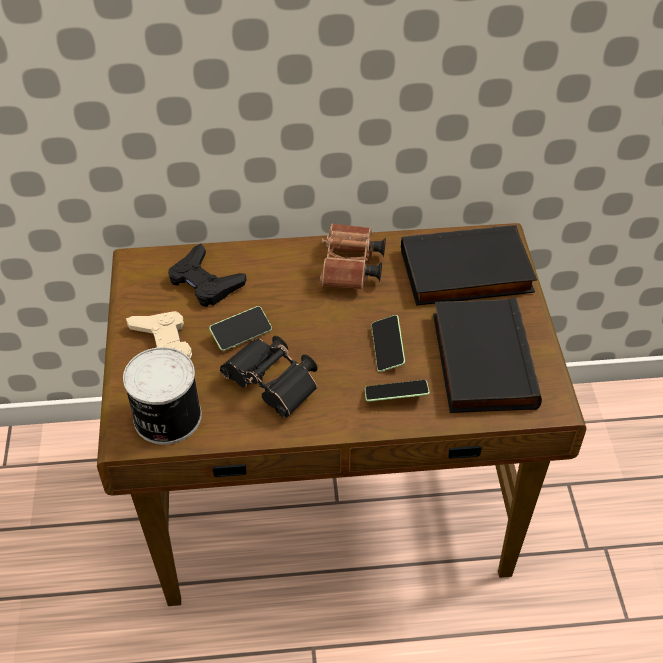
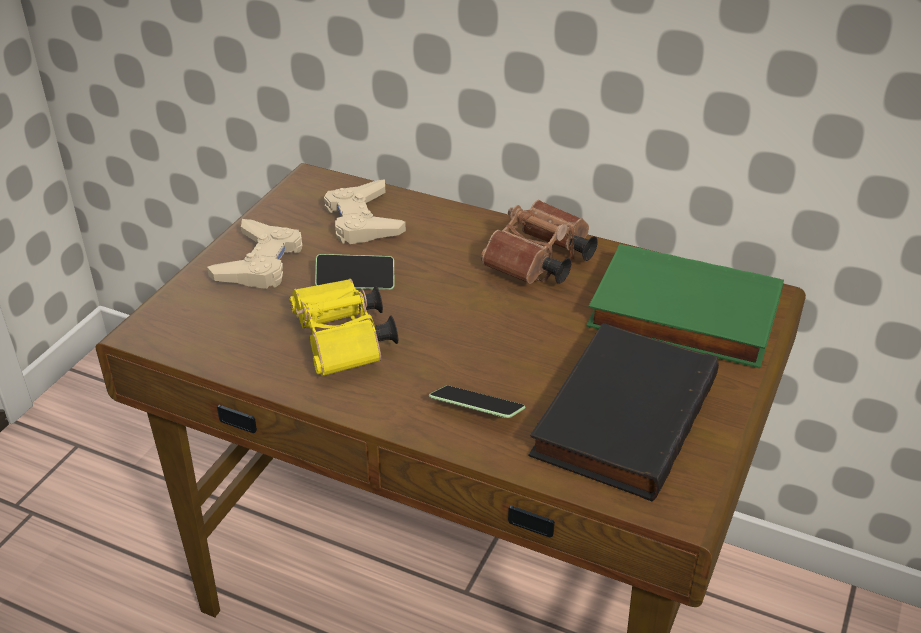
camera: 30 degrees right, 10 degrees down
(166, 418) = (201, 329): can -> none
(205, 282) = (363, 220): black game controller -> beige game controller
(274, 386) = (343, 345): black binoculars -> yellow binoculars
(387, 349) = (510, 358): phone -> none
(465, 273) = (682, 316): black book -> green book

